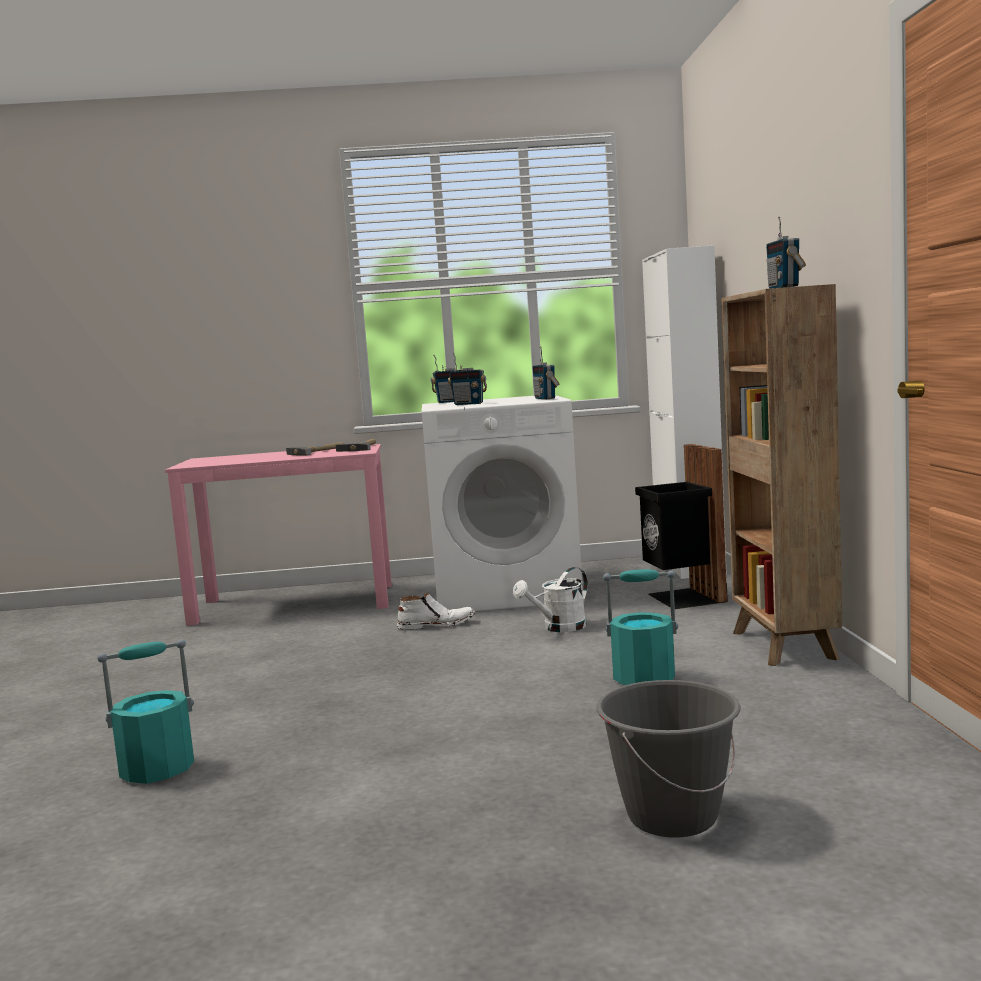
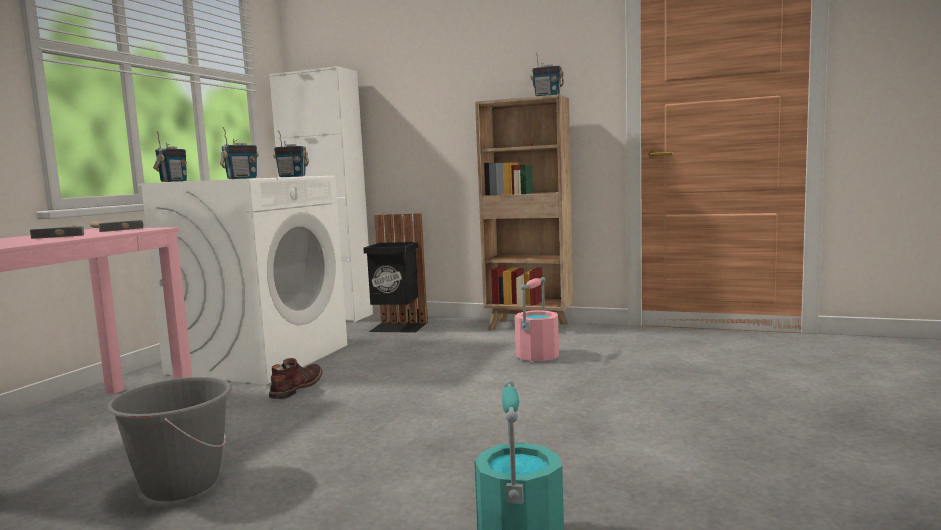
camera: 65 degrees left, 0 degrees up
(436, 625) = (296, 388): white boot -> brown boot
(559, 628) = (393, 359): white watering can -> none
(644, 679) = (538, 356): turquoise bucket -> pink bucket
(672, 816) = (753, 382): grey bucket -> grey bucket (180, 484)

